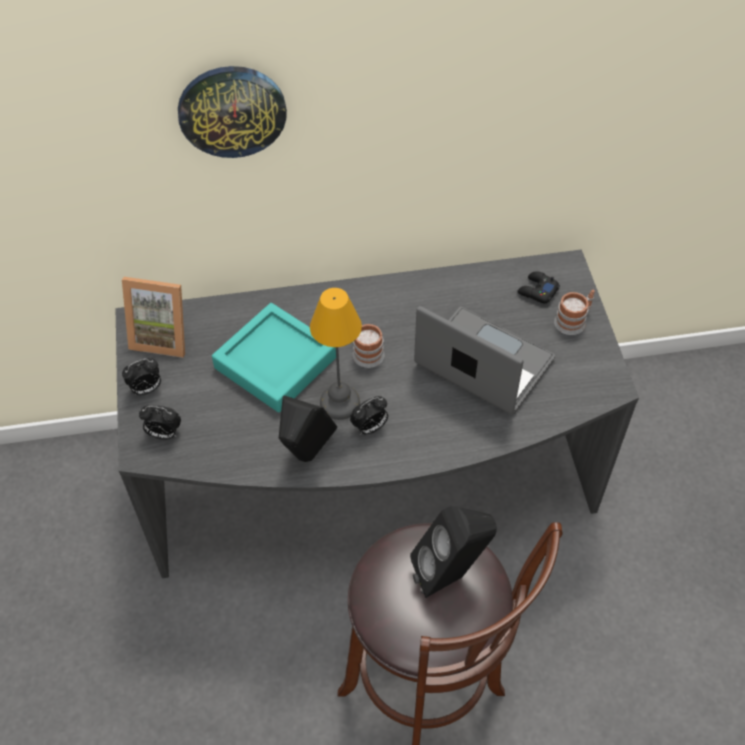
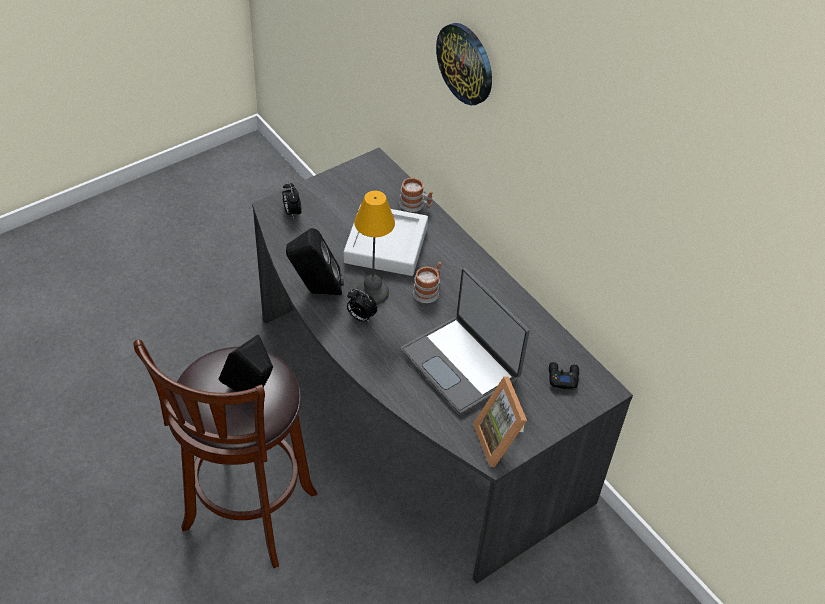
camera: 60 degrees right, 5 degrees down
(146, 389) = (322, 189): alarm clock -> none
(163, 336) = (371, 179): picture frame -> picture frame (502, 441)
(275, 362) = (386, 245): turquoise tray -> grey tray
(482, 364) = (461, 365): laptop -> laptop turned 135 degrees clockwise
(573, 320) = (547, 411): mug -> mug (415, 205)

